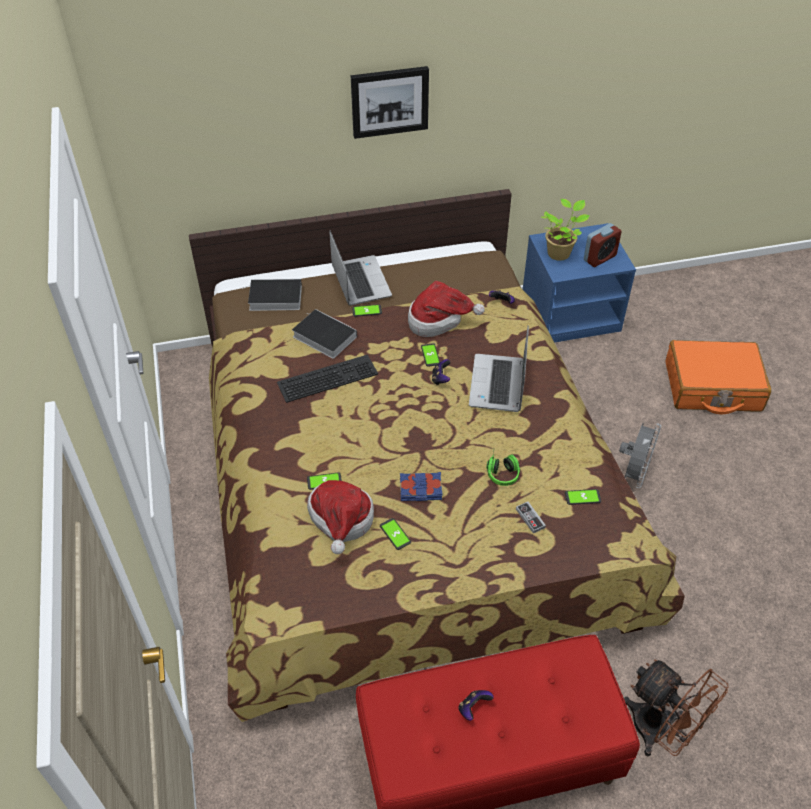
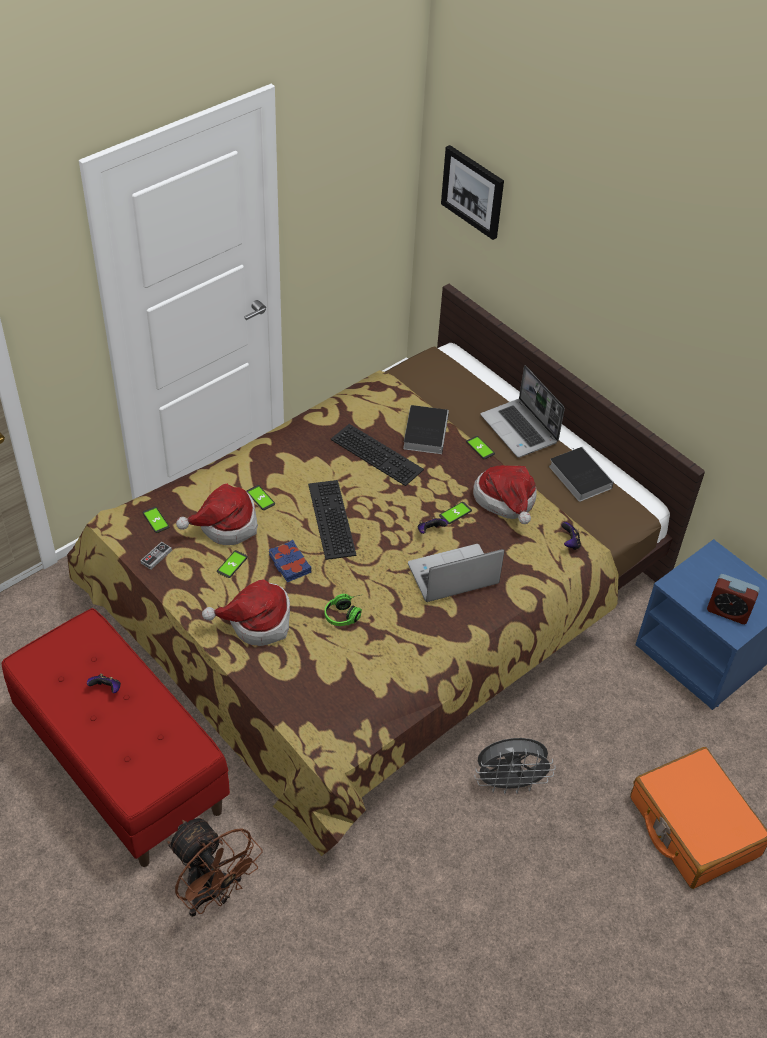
camera: 60 degrees right, 0 degrees up
(273, 298) = (452, 382): book -> book (578, 476)
(359, 281) = (520, 430): laptop -> laptop turned 105 degrees clockwise
(383, 440) = (329, 518): none -> keyboard
(389, 101) = (627, 293): picture -> picture (473, 191)
(476, 540) = (256, 622): none -> hat
(530, 518) = (303, 652): game controller -> game controller (156, 557)
(559, 253) = (706, 574): potted plant -> none
(582, 497) = (352, 685): phone -> phone (155, 520)
(660, 731) = (213, 893): brown fan -> brown fan turned 60 degrees counterclockwise

